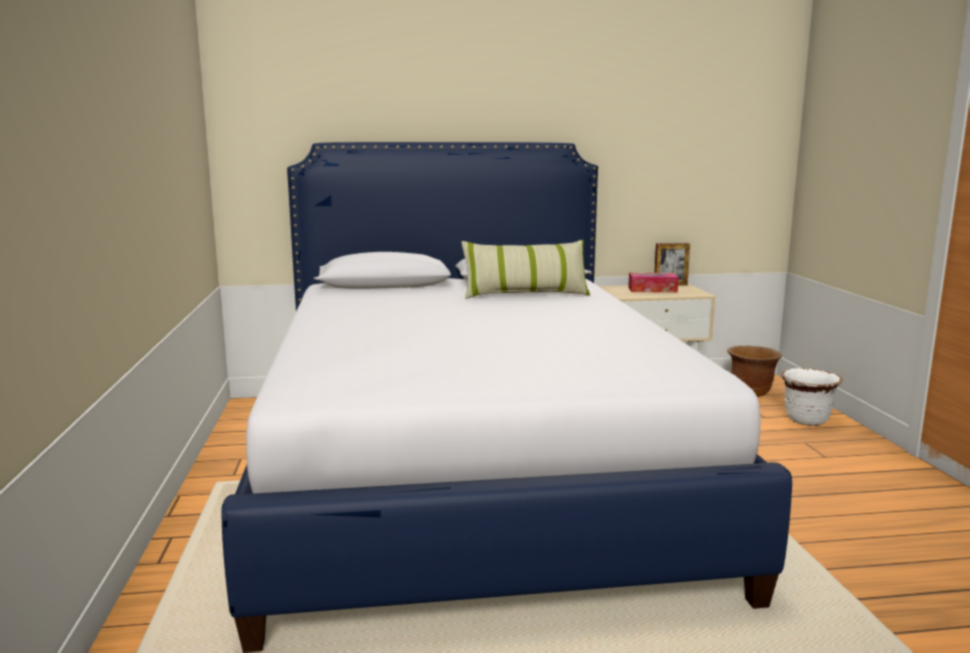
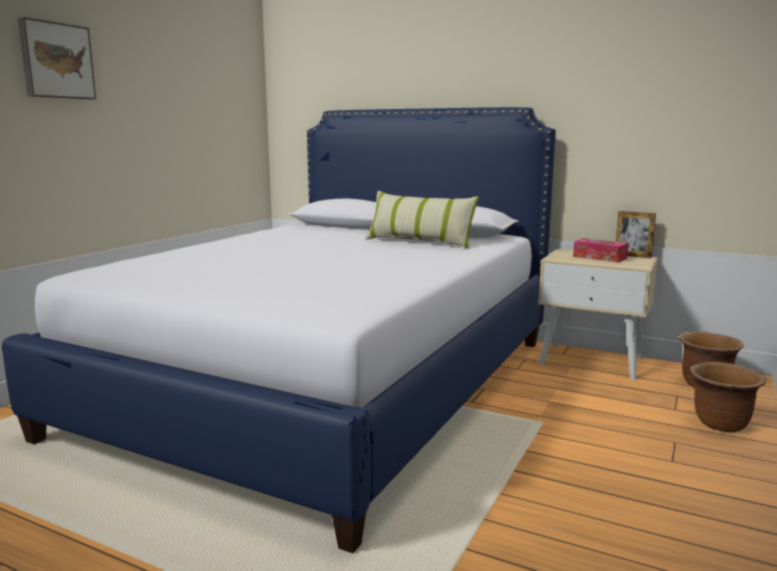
camera: 35 degrees right, 0 degrees up
(95, 79) = (56, 61): none -> picture
(807, 420) = (721, 424): white planter -> brown planter

